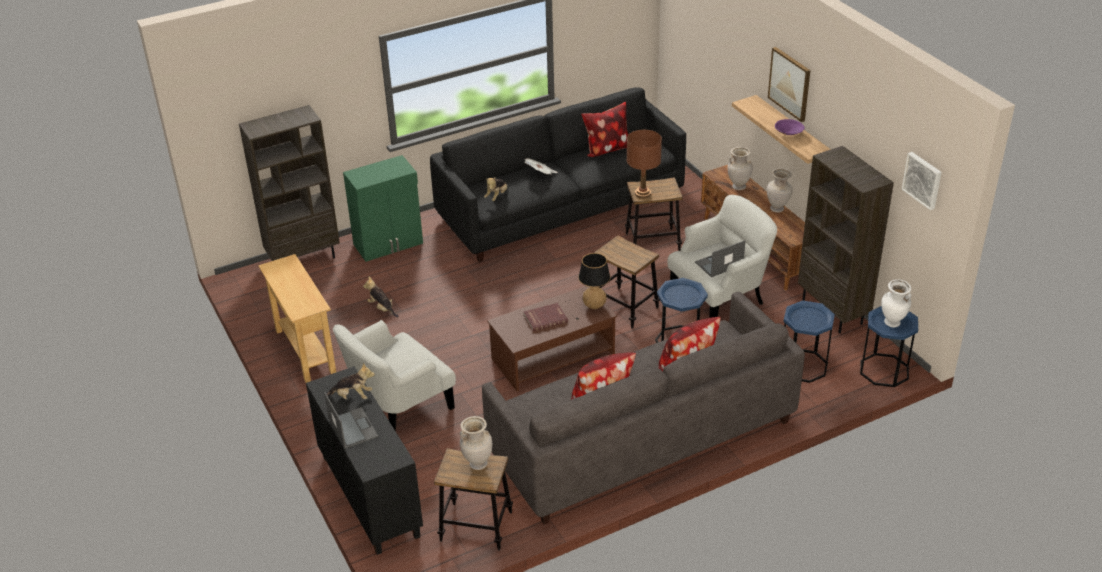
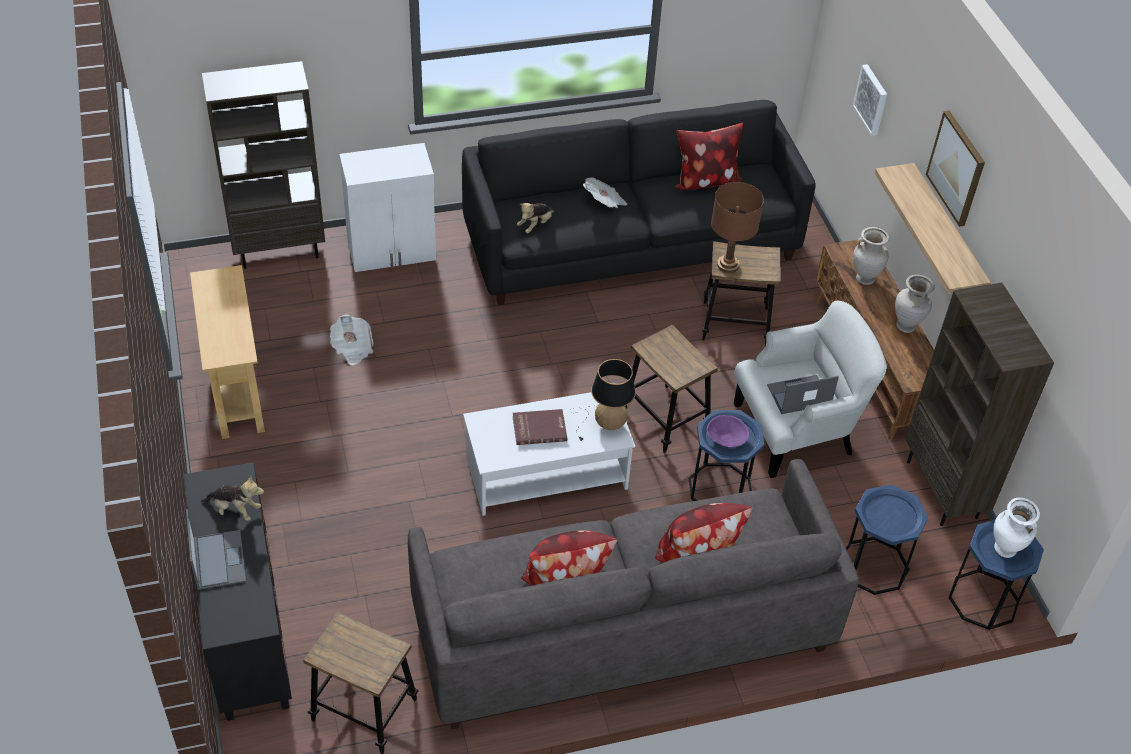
camera: 10 degrees right, 10 degrees up
(382, 308) = (352, 348): plush toy -> newspaper
(389, 244) = (392, 252): green cabinet -> white cabinet
(398, 406) = (326, 501): white armchair -> none
(477, 464) = (368, 646): beige vase -> none
(552, 357) = (545, 473): brown coffee table -> white coffee table
(789, 133) = (938, 239): purple bowl -> purple bowl (727, 438)
(923, 180) = (1092, 377): picture -> picture (872, 99)

